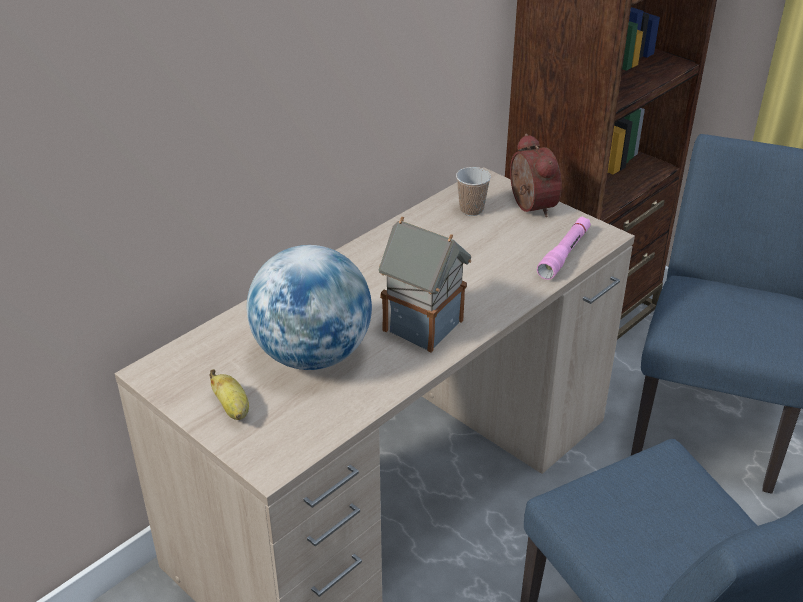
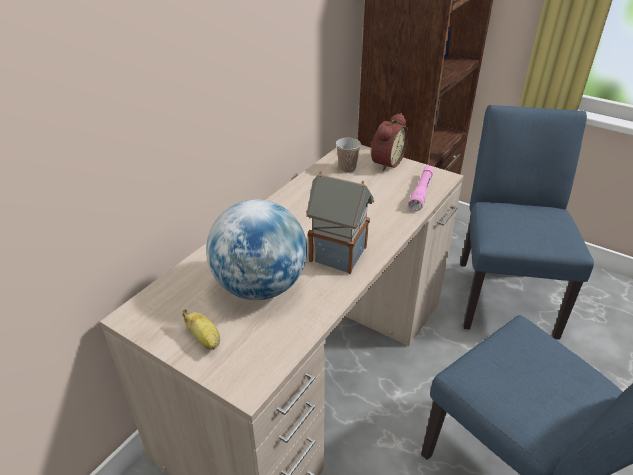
camera: 10 degrees left, 0 degrees up
(529, 206) = (385, 162): alarm clock -> alarm clock turned 60 degrees clockwise

